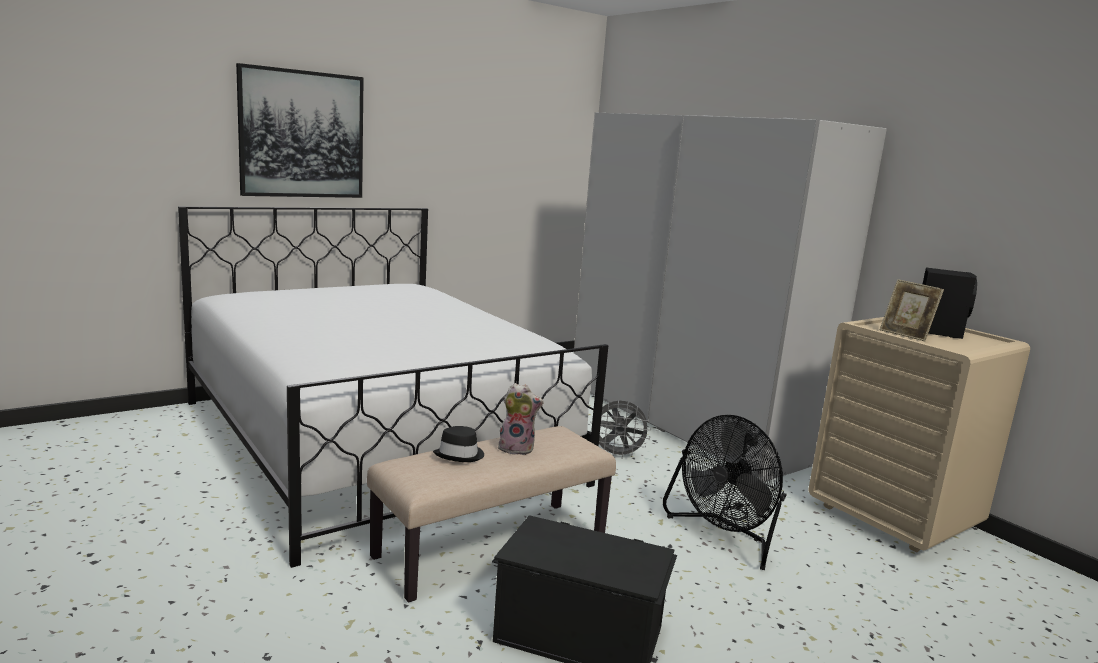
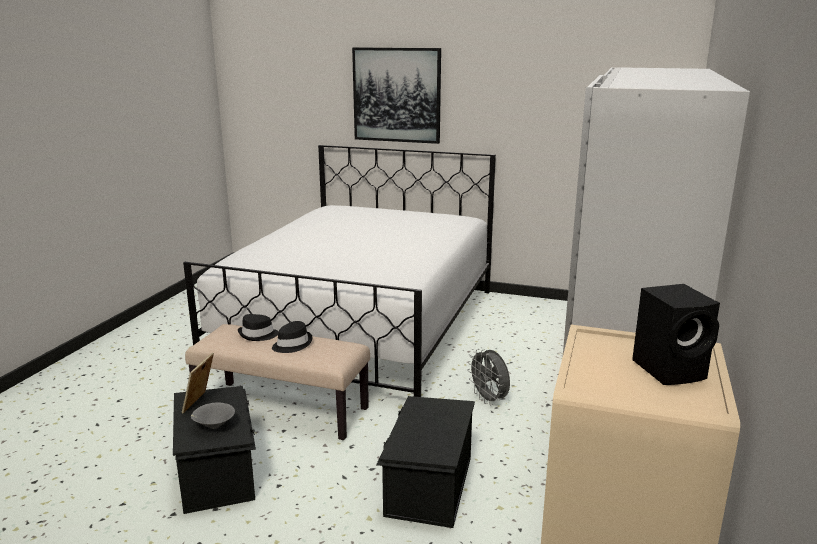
camera: 55 degrees right, 5 degrees up
(517, 448) = (292, 344): plush toy -> black hat
(616, 557) = (213, 426): none -> grey bowl
(724, 533) = (427, 486): black fan -> black storage box
(905, 335) = (601, 357): picture frame -> picture frame (200, 403)

